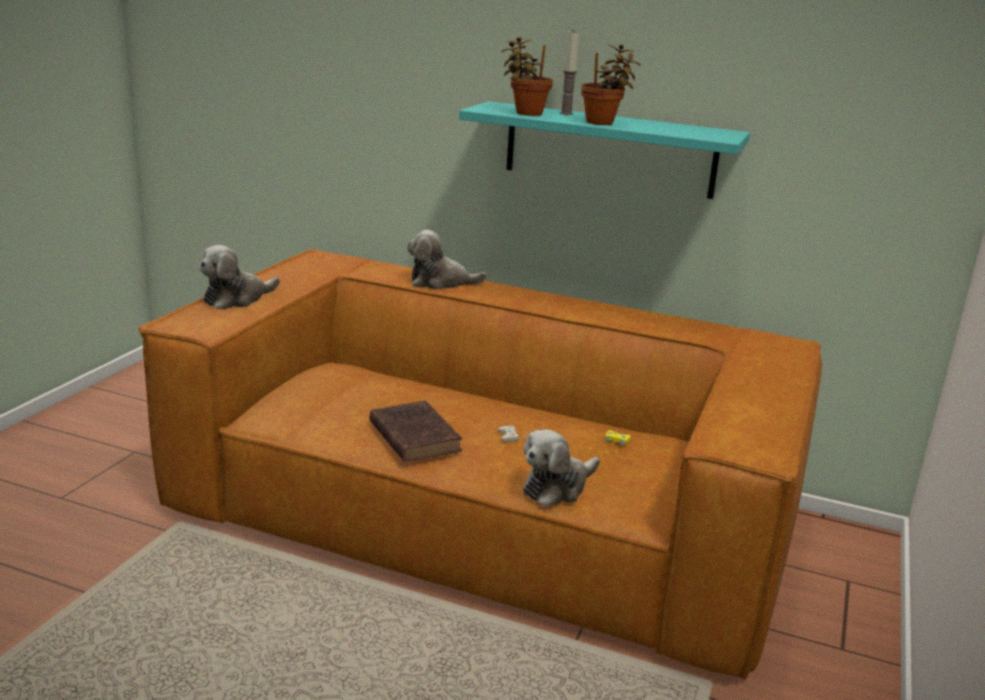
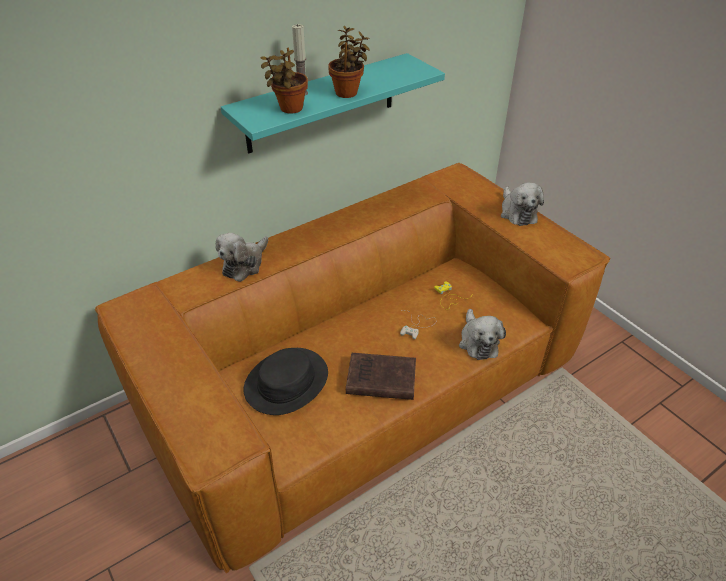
camera: 55 degrees left, 20 degrees up
(237, 299) = (180, 397): plush toy -> plush toy (517, 212)
(354, 388) = (286, 381): none -> black hat

